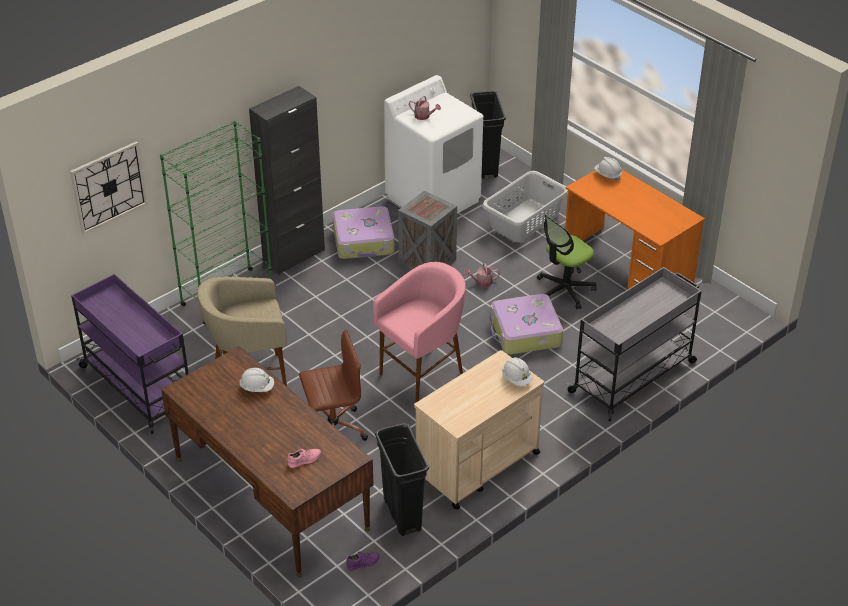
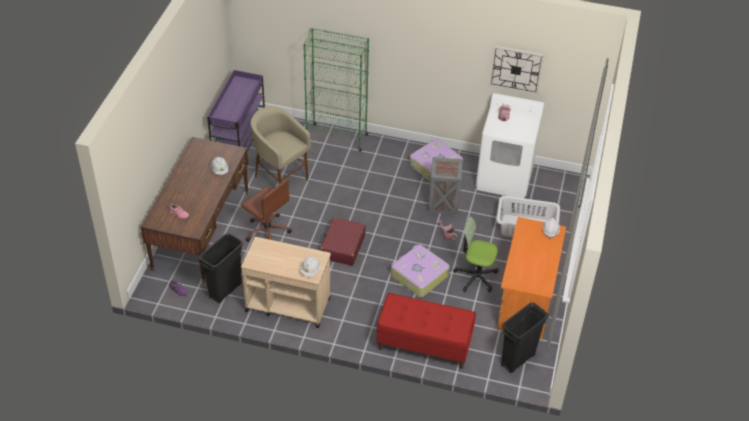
camera: 55 degrees right, 5 degrees up
(109, 187) = (278, 27): wall clock -> wall clock (516, 69)
(294, 256) = (394, 145): black cabinet -> none
(423, 374) = (342, 247): pink stool -> red suitcase
(485, 166) = (561, 186): black trash can -> black trash can (517, 360)
(633, 376) = (424, 344): grey cart -> red bench

